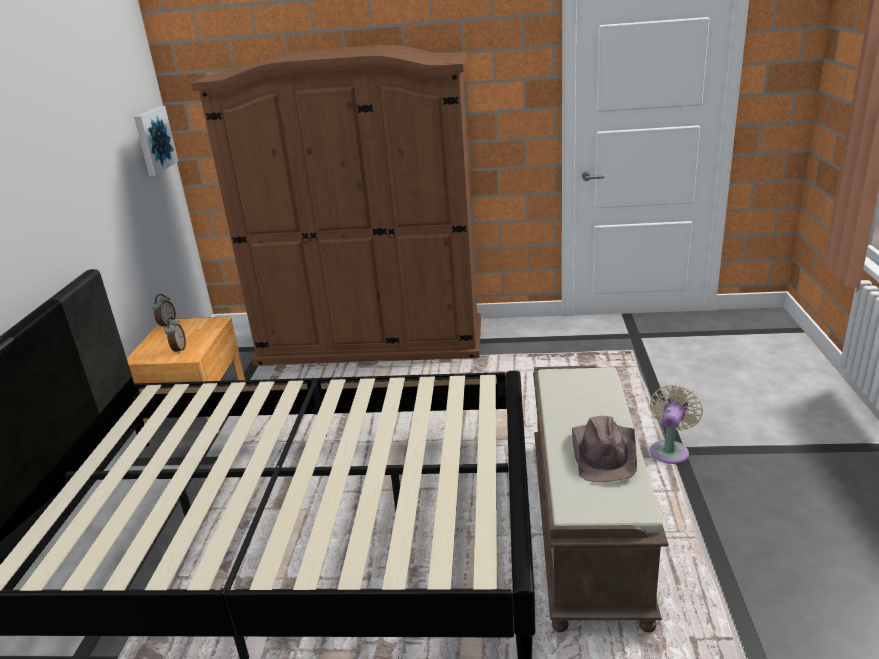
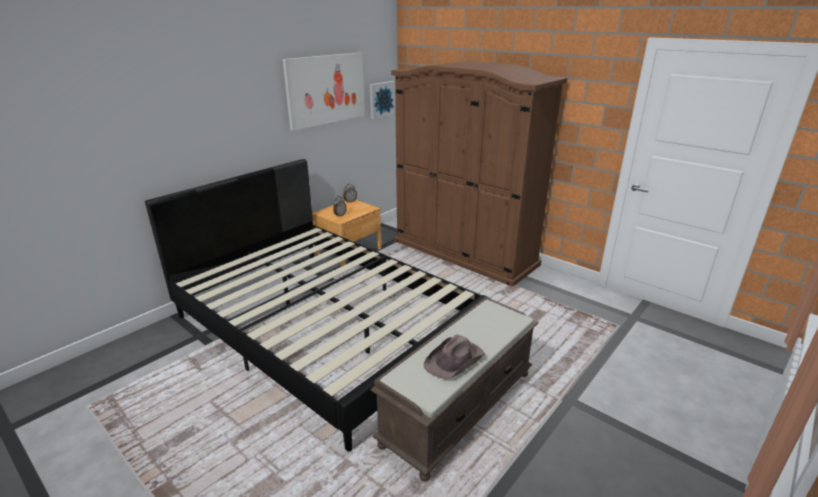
camera: 35 degrees right, 0 degrees up
(83, 136) = (326, 89): none -> picture
(670, 450) = (564, 397): beige fan -> none

